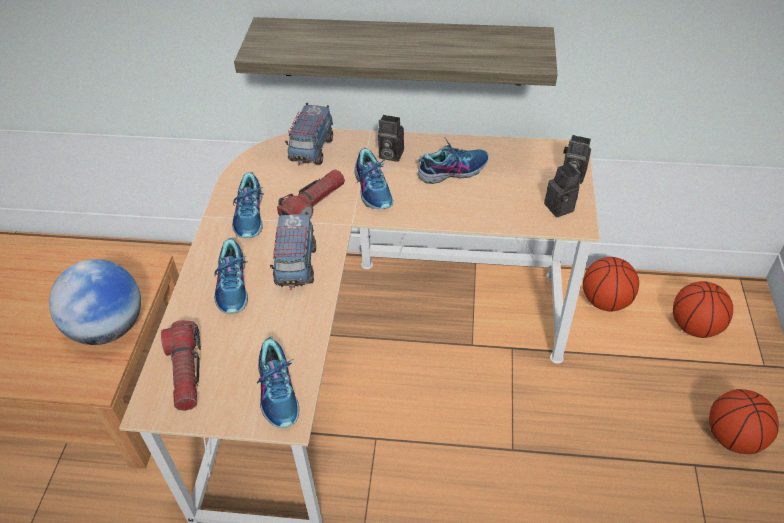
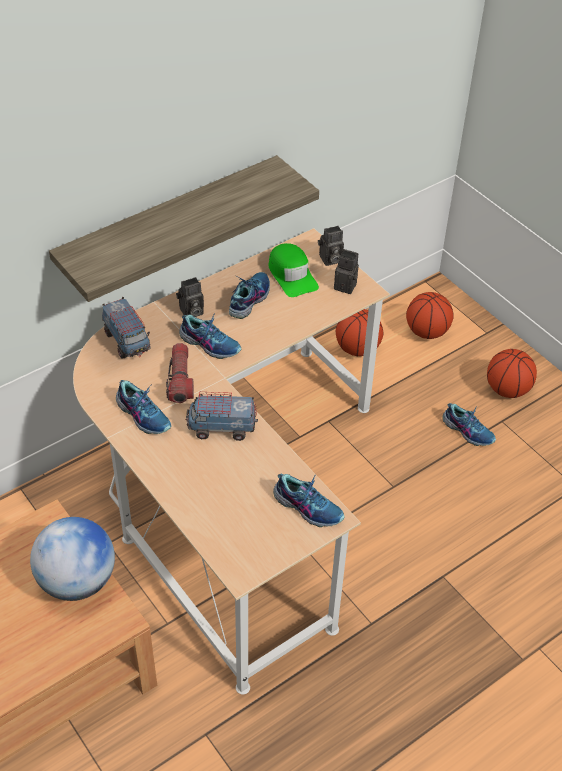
camera: 45 degrees left, 0 degrees up
(186, 372) = (235, 538): flashlight -> none
(234, 285) = (195, 467): shoe -> shoe (468, 431)
(296, 265) = (221, 428): toy truck -> toy truck turned 135 degrees clockwise
(517, 170) = (292, 275): none -> green cap

